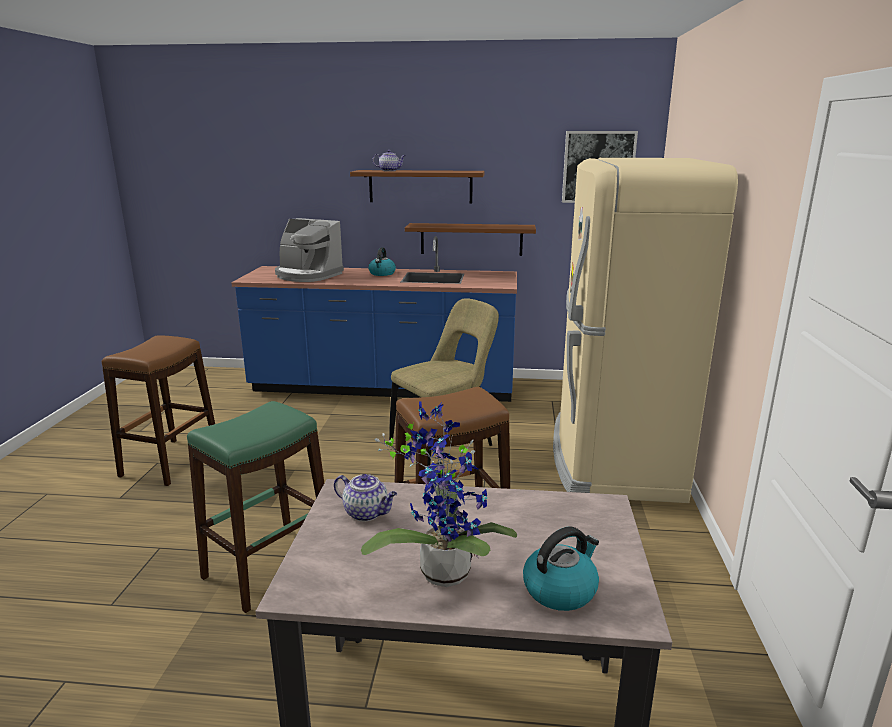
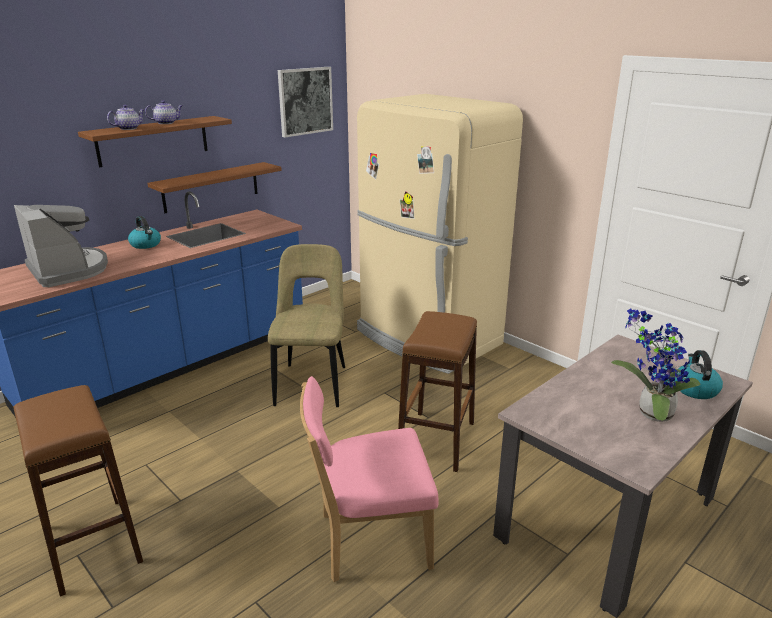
camera: 50 degrees left, 5 degrees up
(269, 567) = (369, 541): green stool -> pink chair
(307, 275) = (68, 270): coffee machine -> coffee machine turned 105 degrees counterclockwise
(367, 513) = (564, 414): teapot -> teapot (166, 123)

